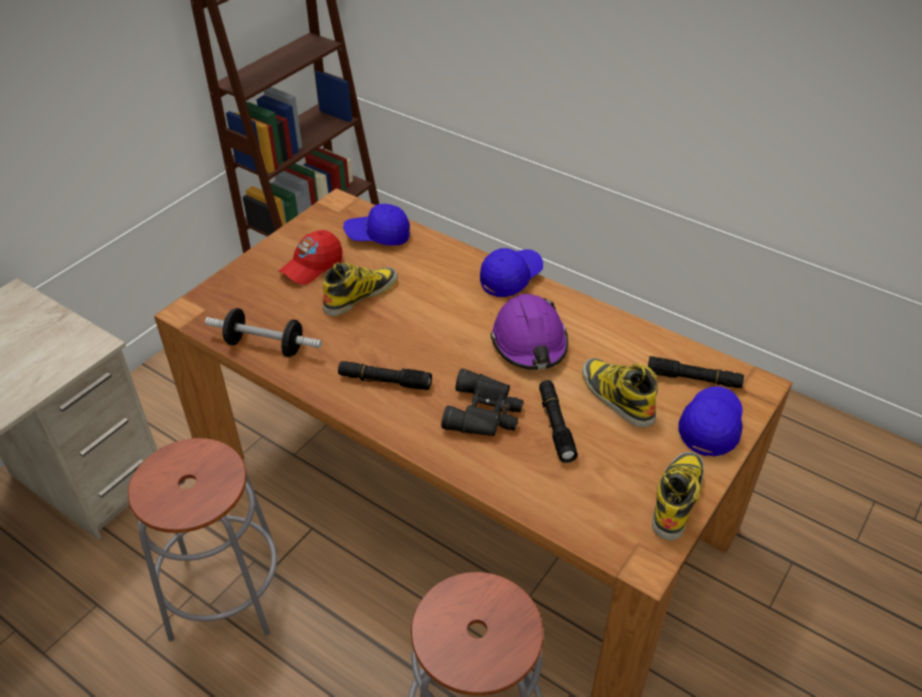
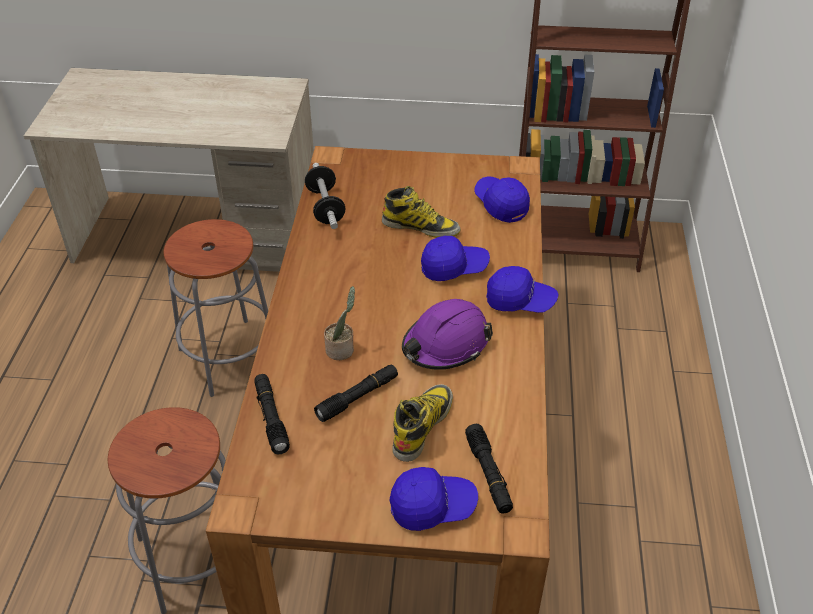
camera: 60 degrees right, 0 degrees up
(312, 266) = (431, 189): red cap -> none
(384, 381) = (335, 280): black flashlight -> black flashlight (271, 418)
(436, 298) = (454, 268): none -> blue cap
(485, 412) = (341, 349): black binoculars -> potted plant
(676, 498) = (326, 508): boot -> none

